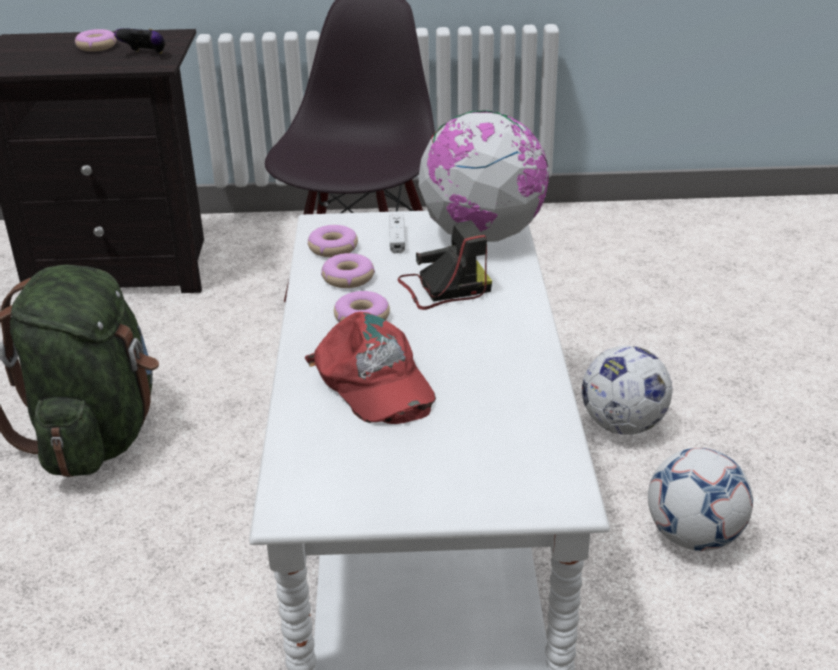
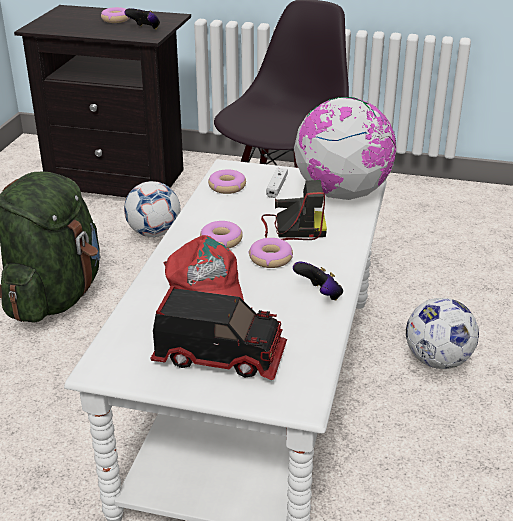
camera: 15 degrees right, 0 degrees up
(348, 278) = (226, 210): donut -> donut (270, 259)
(438, 462) = (220, 356): none -> toy truck
(520, 364) = (319, 295): none -> game controller
(693, 536) = (457, 458): football -> football (154, 233)

